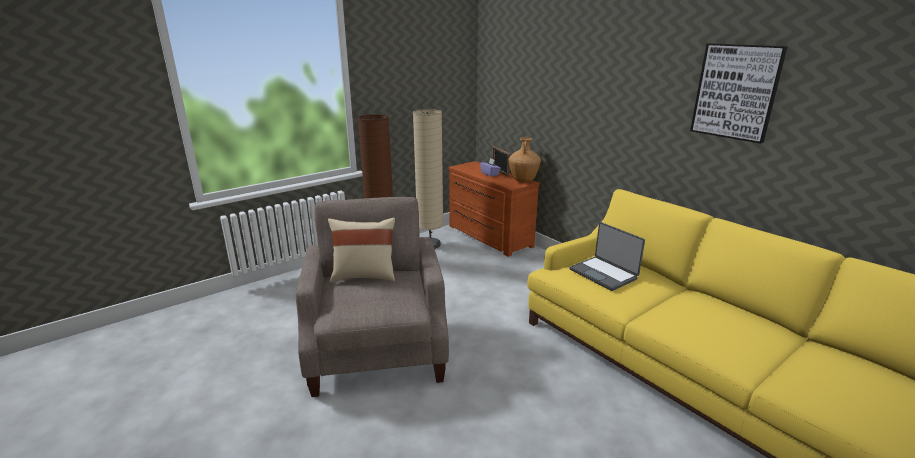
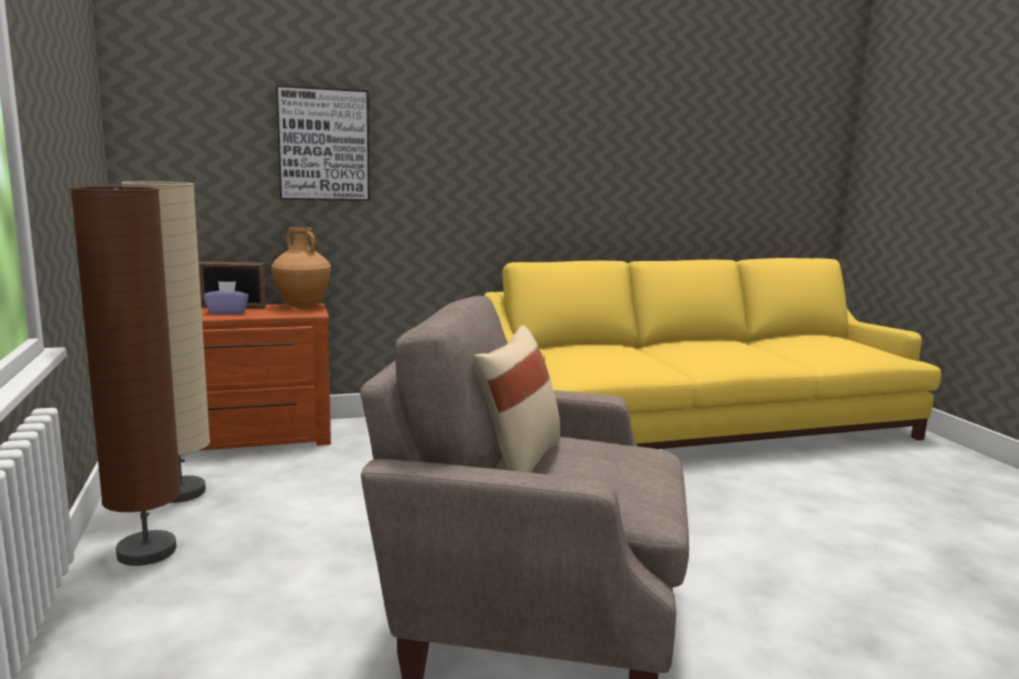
camera: 70 degrees left, 10 degrees down
(604, 274) = (597, 357): laptop -> none
(736, 92) = (600, 125): picture -> picture (323, 144)

